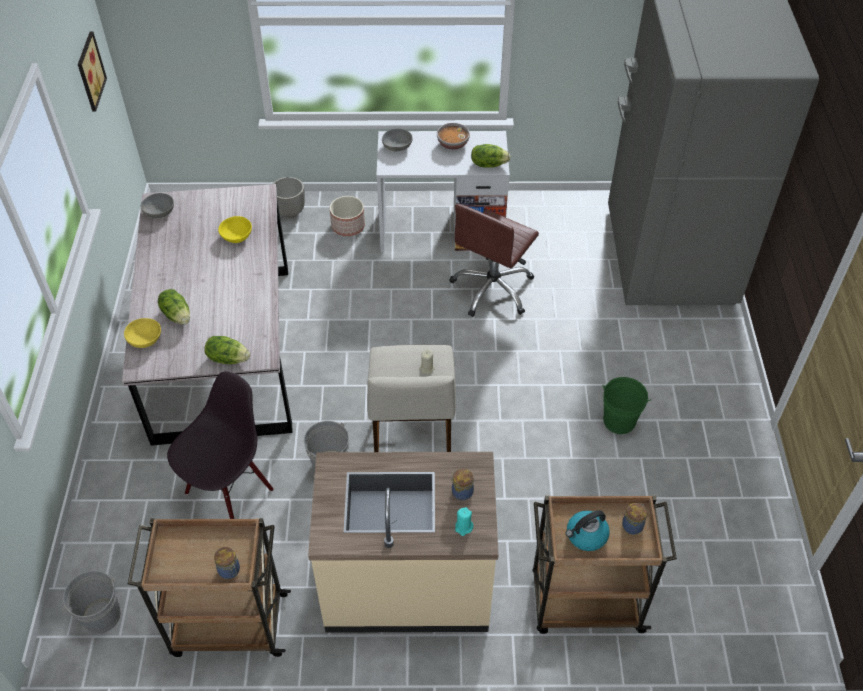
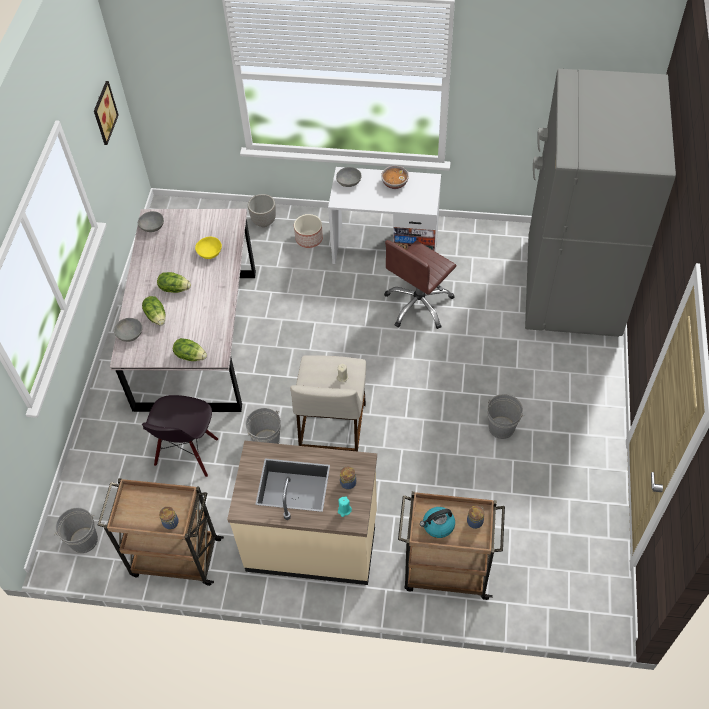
camera: 10 degrees right, 5 degrees up
(145, 339) = (130, 334): yellow bowl -> grey bowl
(229, 490) = (187, 453): black chair -> black chair turned 150 degrees clockwise
(488, 164) = (421, 204): lettuce -> lettuce (174, 288)
(619, 421) = (501, 427): green bucket -> grey bucket

